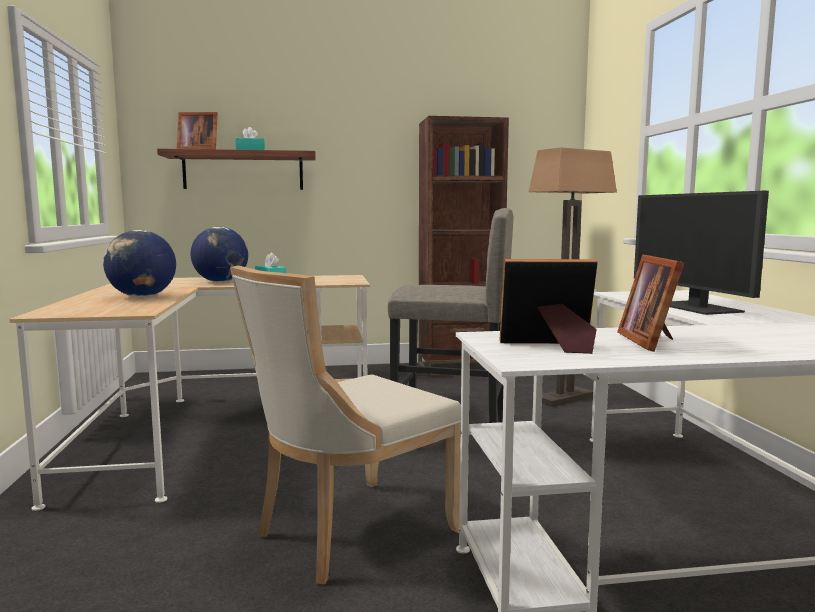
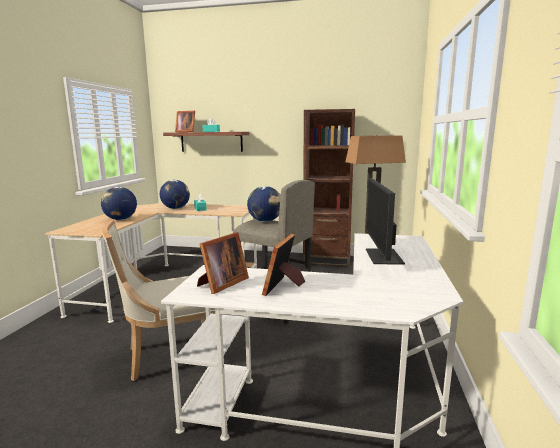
camera: 20 degrees right, 5 degrees up
(434, 285) = (265, 221): none -> globe
(550, 347) = (221, 284): picture frame -> picture frame turned 105 degrees clockwise

